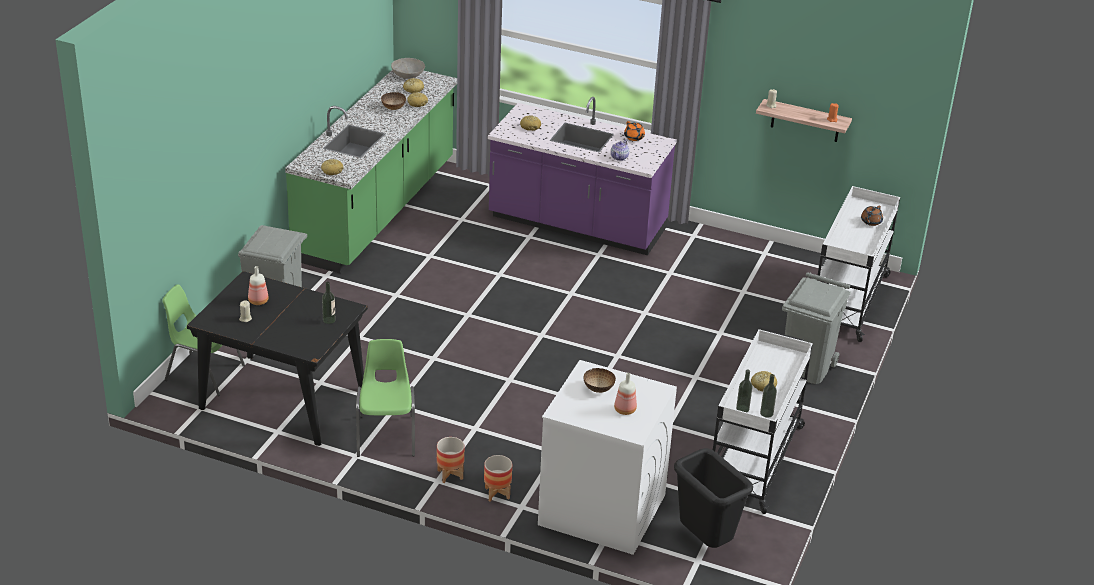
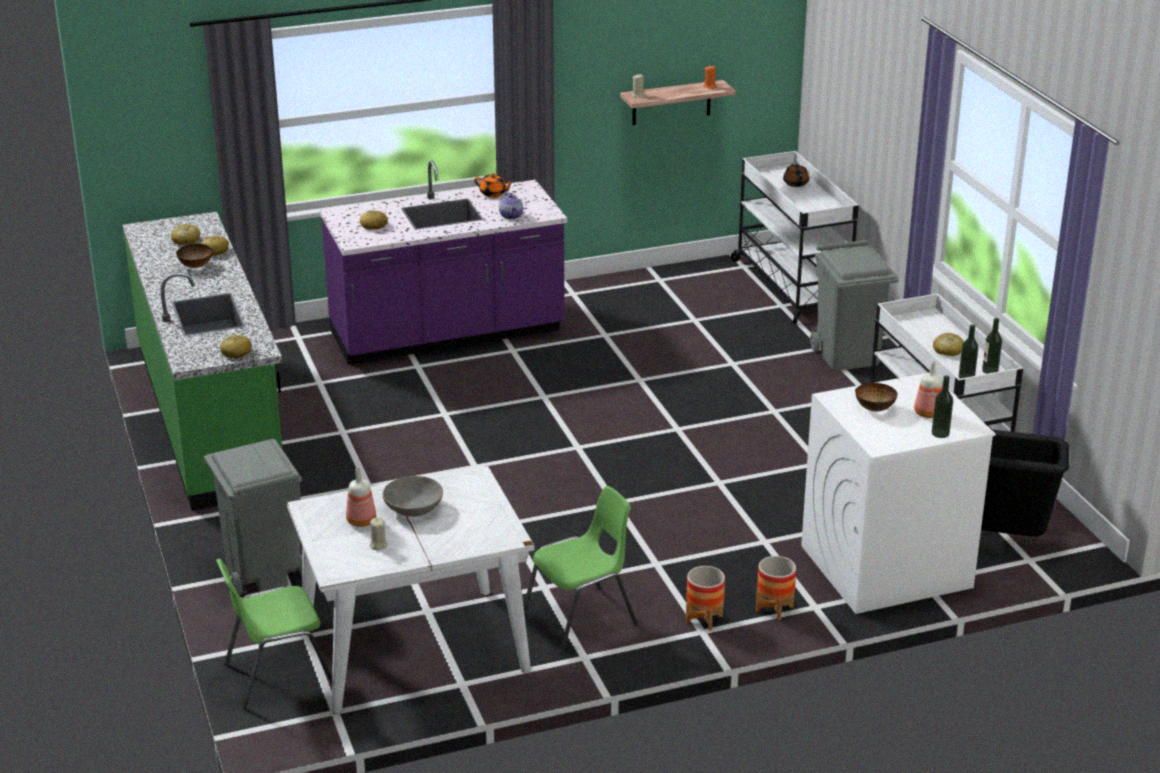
camera: 40 degrees left, 5 degrees down
(284, 399) = (416, 649): black dining table -> white dining table
(329, 320) = (473, 498): bottle -> bottle (940, 433)
(386, 435) = (582, 620): green chair -> green chair turned 105 degrees clockwise
(408, 75) = (153, 229): grey bowl -> grey bowl (413, 508)

